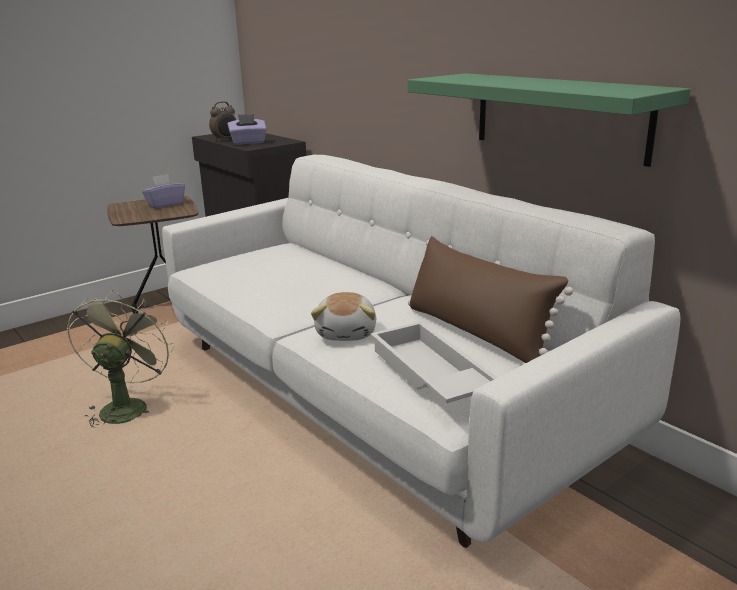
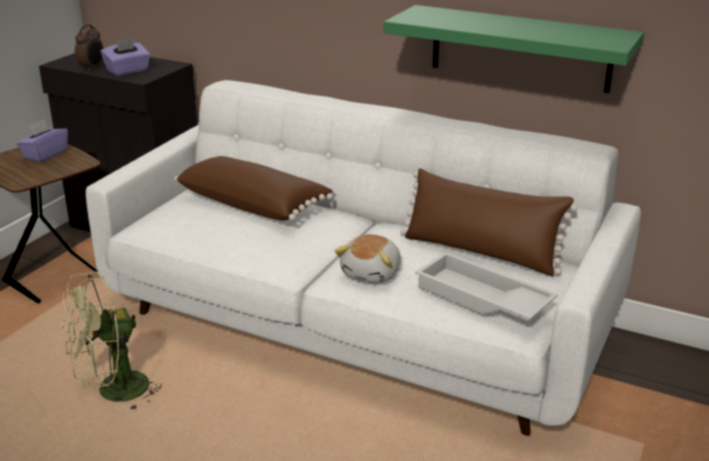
camera: 25 degrees left, 5 degrees up
(126, 406) = (113, 393): green fan -> green fan turned 105 degrees counterclockwise
(302, 262) = (254, 204): none -> brown pillow
(347, 333) = (372, 273): plush toy -> plush toy turned 45 degrees clockwise

